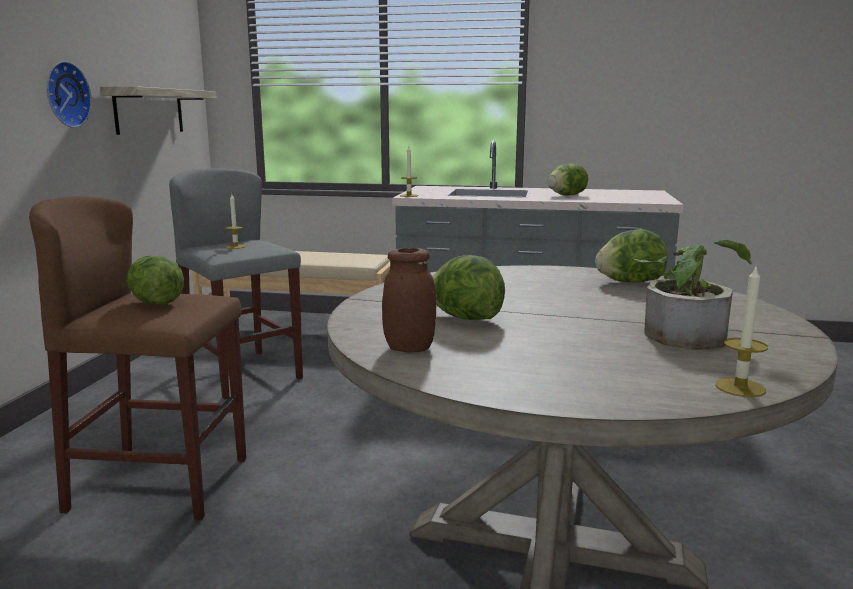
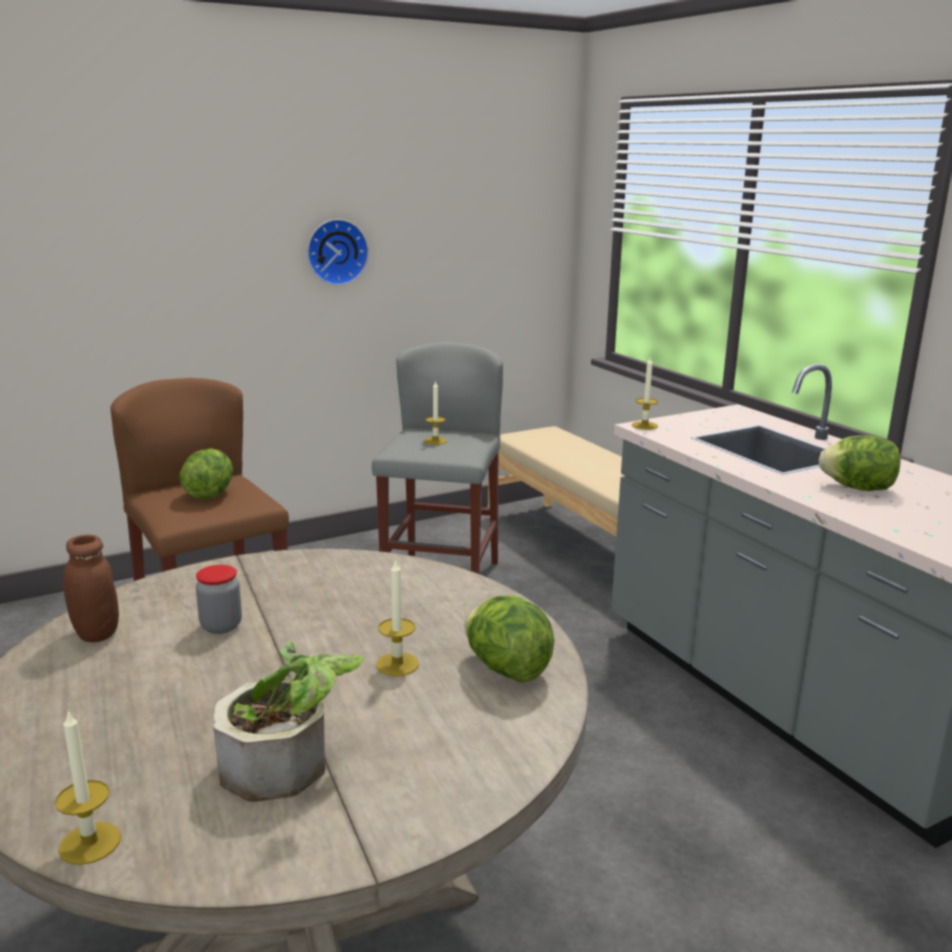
camera: 50 degrees right, 5 degrees up
(149, 111) = (465, 260): shelf -> none
(465, 318) = (221, 626): lettuce -> jar
(591, 296) = (397, 664): none -> candle

